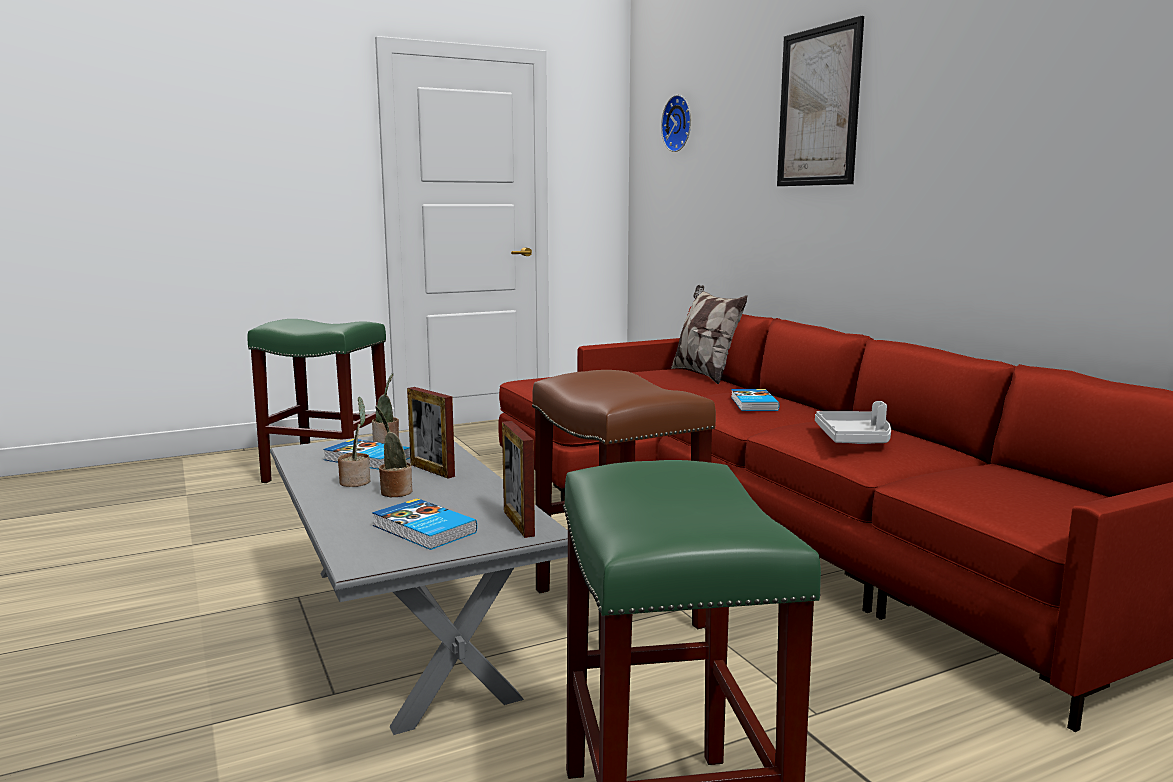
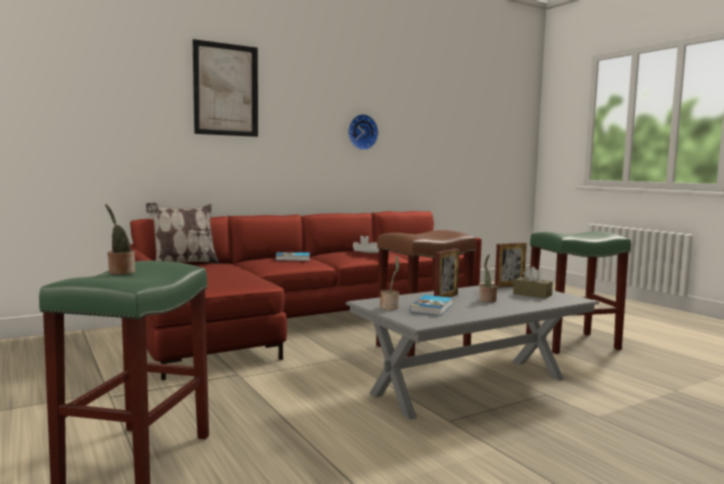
camera: 95 degrees left, 5 degrees down
(356, 481) = (477, 307): potted plant -> potted plant (120, 272)
(423, 530) = (532, 294): book -> brown tissue box
(679, 123) = (54, 71): wall clock -> wall clock (361, 132)

